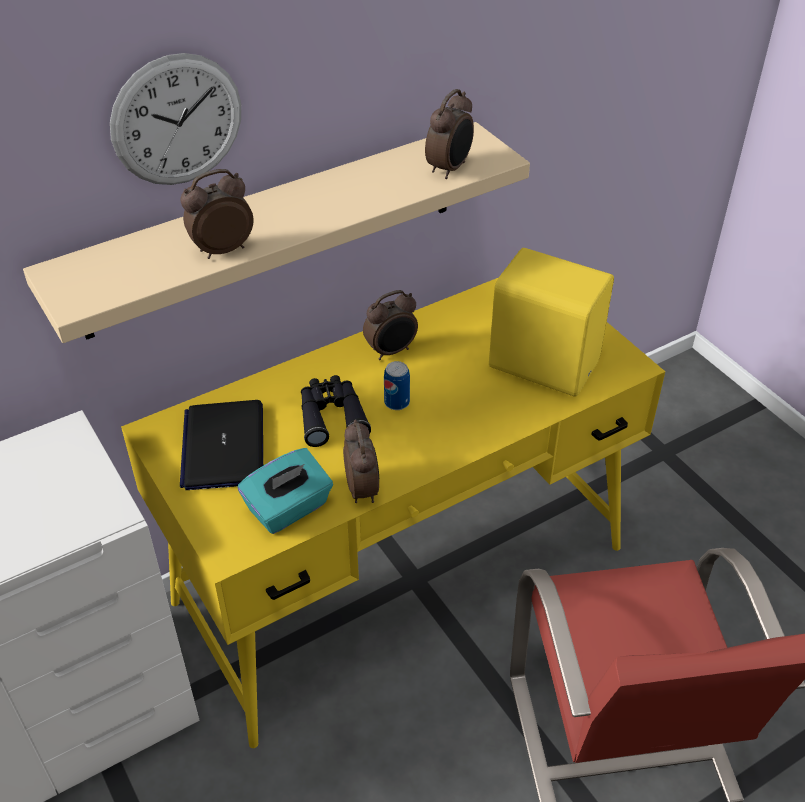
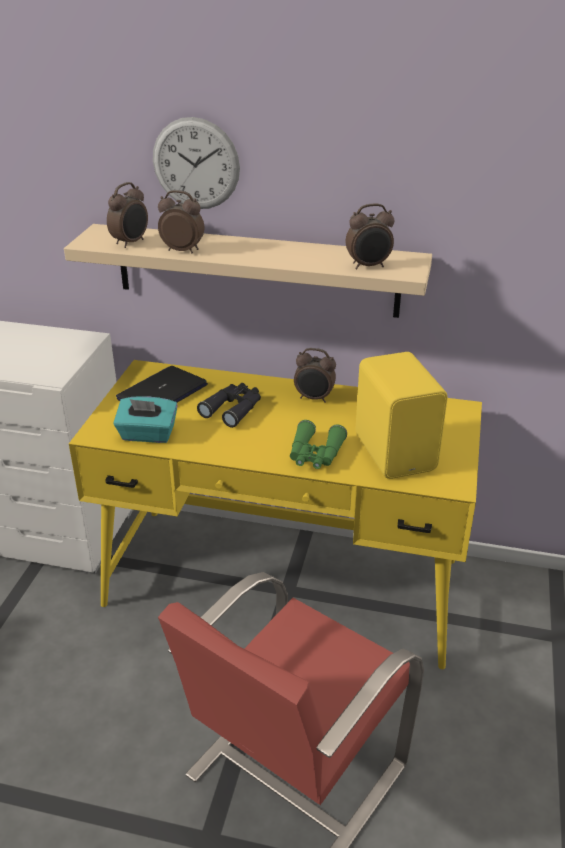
camera: 45 degrees right, 10 degrees down
(363, 489) = (195, 449): alarm clock -> alarm clock (131, 243)
(397, 402) = (277, 422): can -> none
(481, 414) = (315, 454): none -> green binoculars

